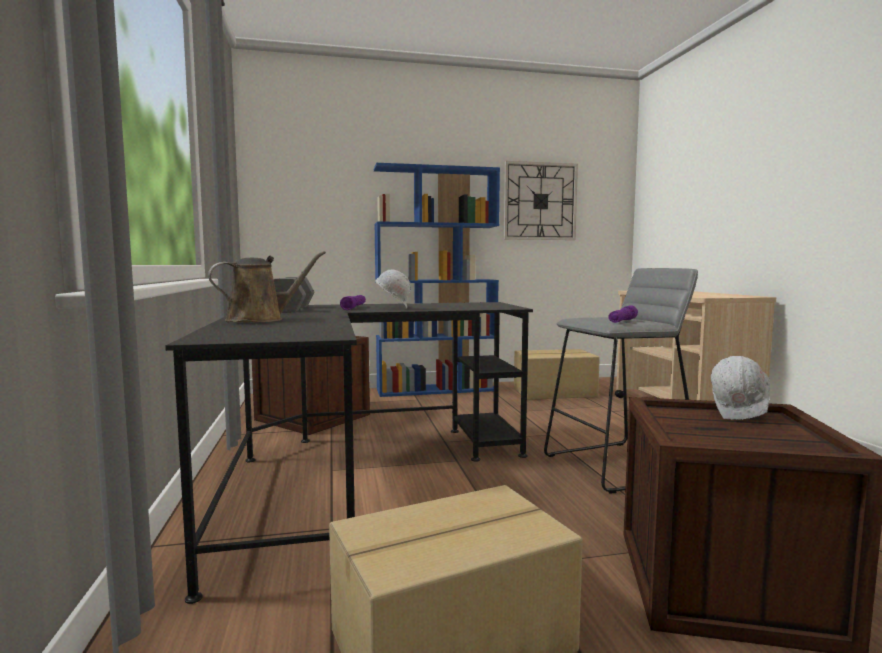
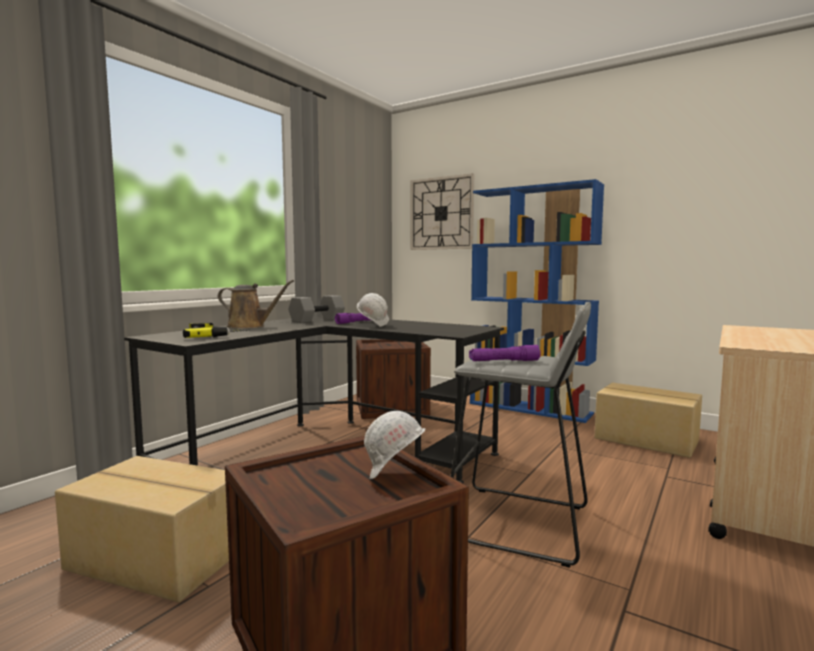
camera: 45 degrees right, 0 degrees up
(301, 329) = (216, 335): none -> power drill
(540, 201) = (672, 210): wall clock -> wall clock (441, 213)

